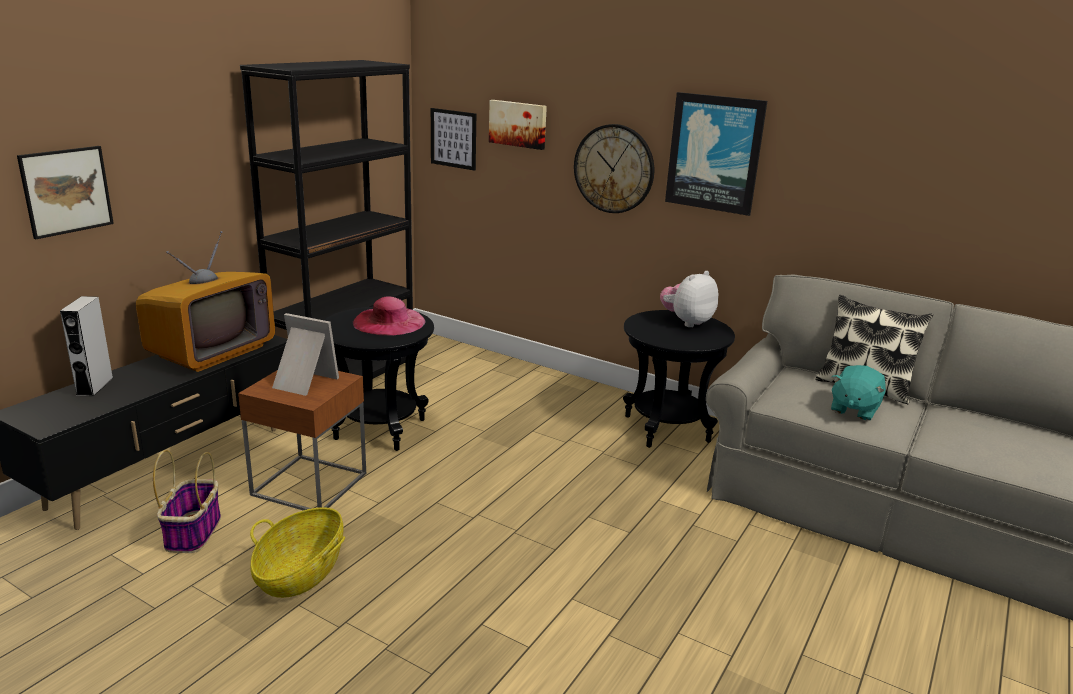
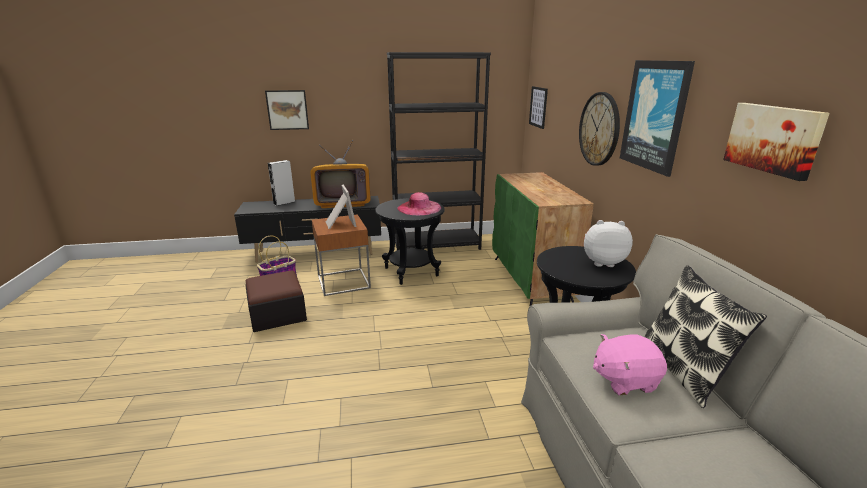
camera: 50 degrees right, 0 degrees up
(300, 572) = (277, 314): basket -> ottoman
(518, 124) = (562, 95): picture -> picture (773, 139)
(529, 381) = (531, 280): none -> green cabinet
(853, 409) = (624, 380): turquoise plush toy -> pink plush toy

